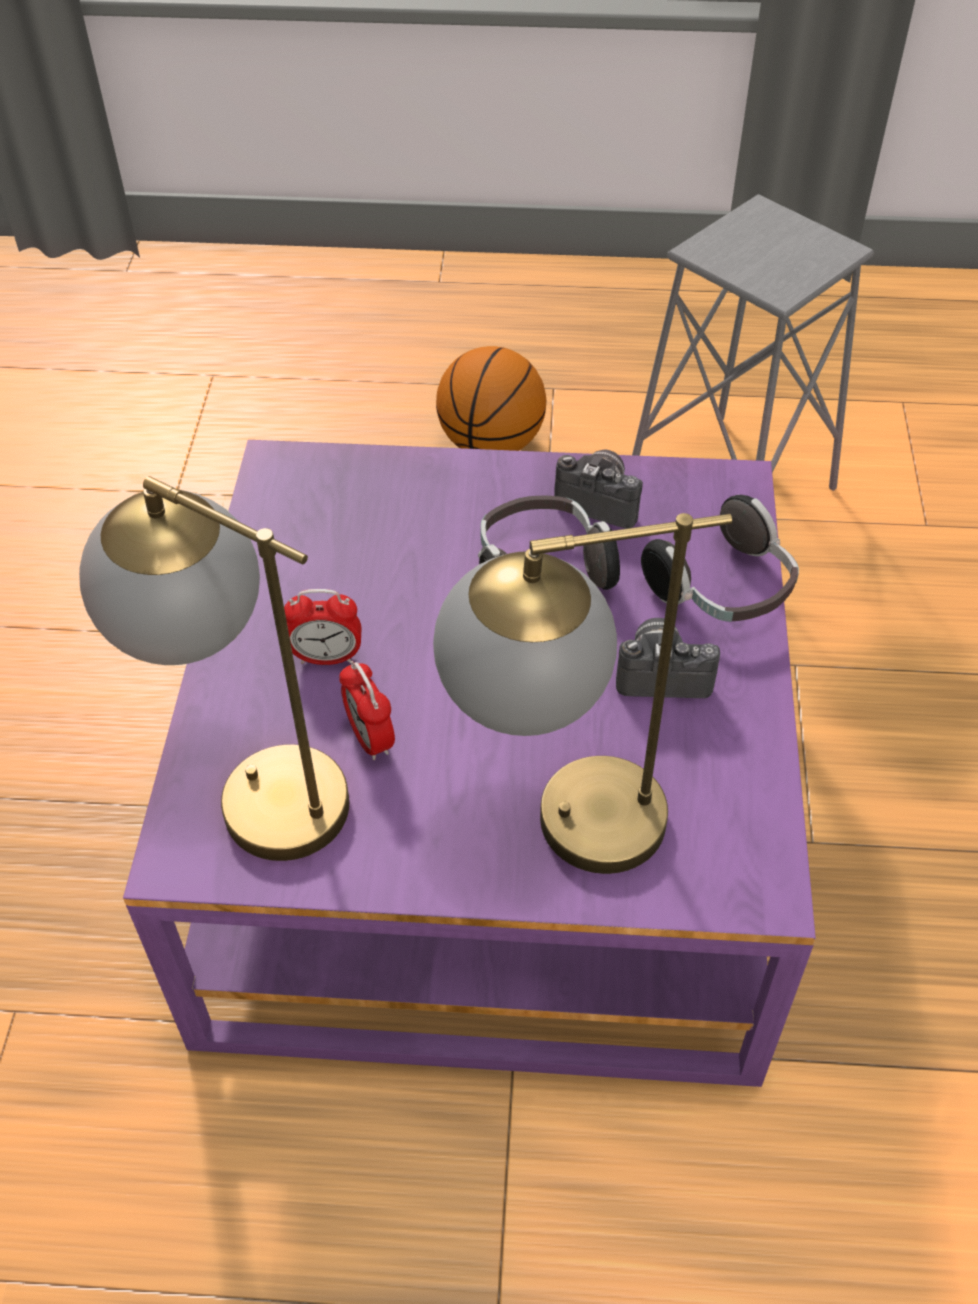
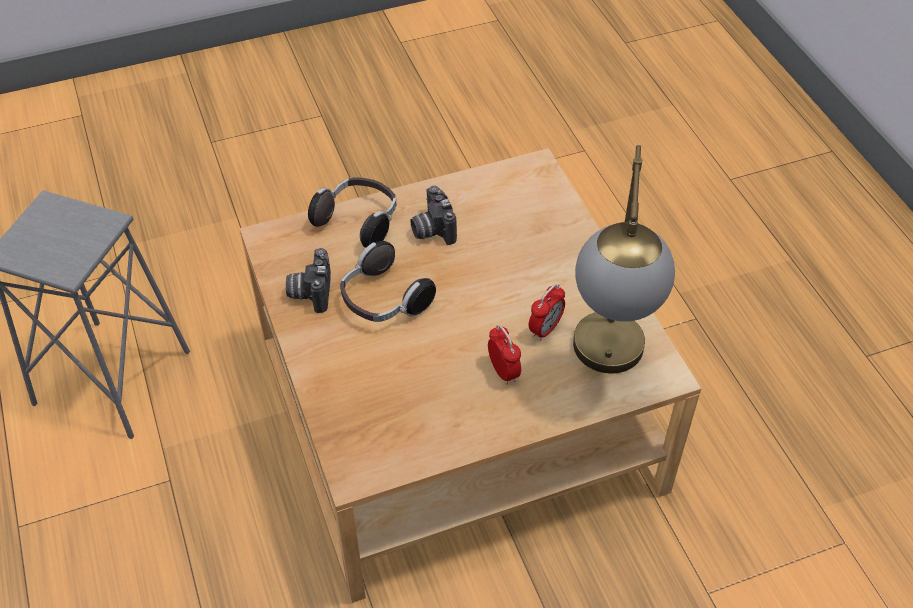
camera: 115 degrees left, 0 degrees up
(490, 825) = (456, 411): purple coffee table -> beige coffee table
(492, 444) = (104, 543): basketball -> none
(556, 829) = (551, 240): table lamp -> none

